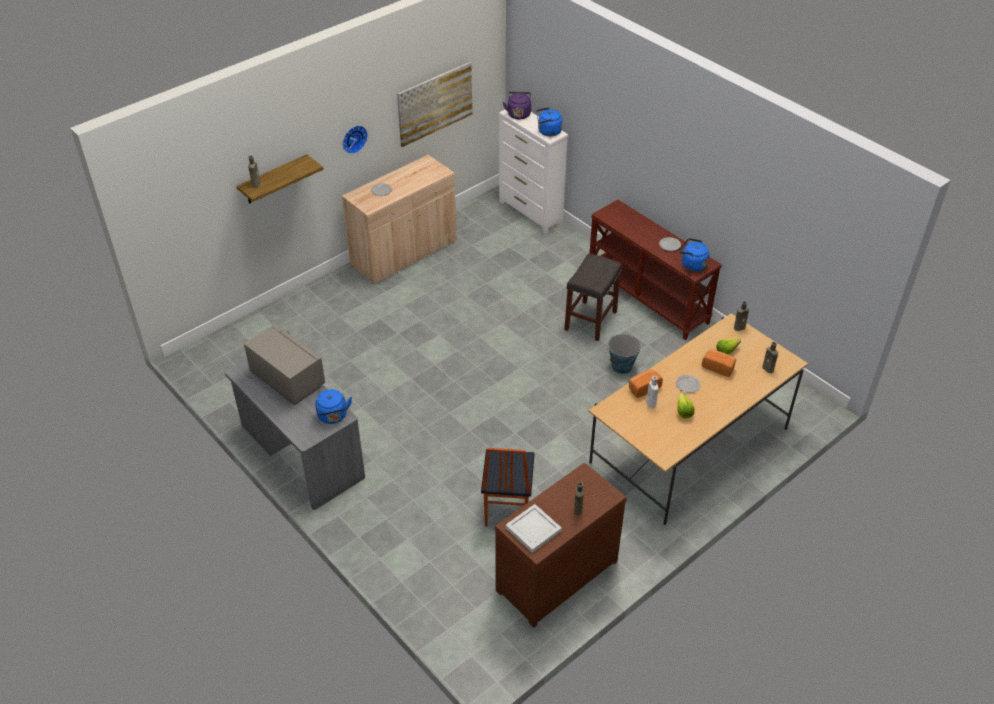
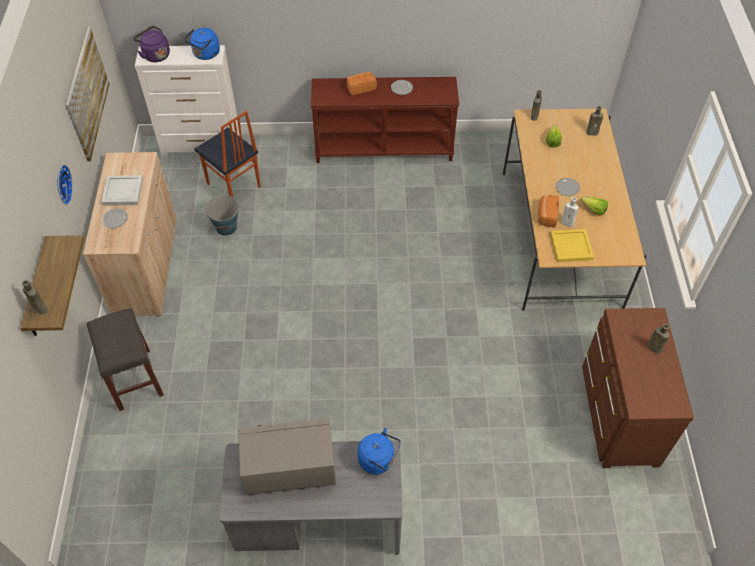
camera: 50 degrees left, 10 degrees up
(506, 509) = (524, 401): chair -> chair (233, 186)
(533, 529) = (653, 393): white tray -> white tray (122, 191)
(590, 320) = (371, 199): grey stool -> grey stool (134, 378)
(622, 366) = (442, 217): bucket -> bucket (226, 227)
(629, 417) = (570, 246): none -> yellow tray
(692, 265) = (438, 92): blue kettle -> none
(718, 367) = (565, 157): bread -> bread (361, 88)

